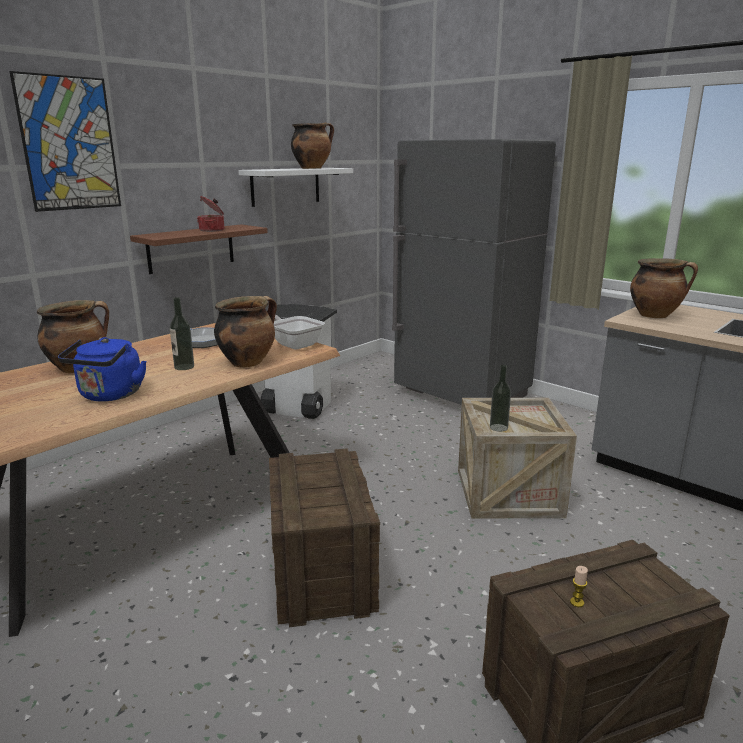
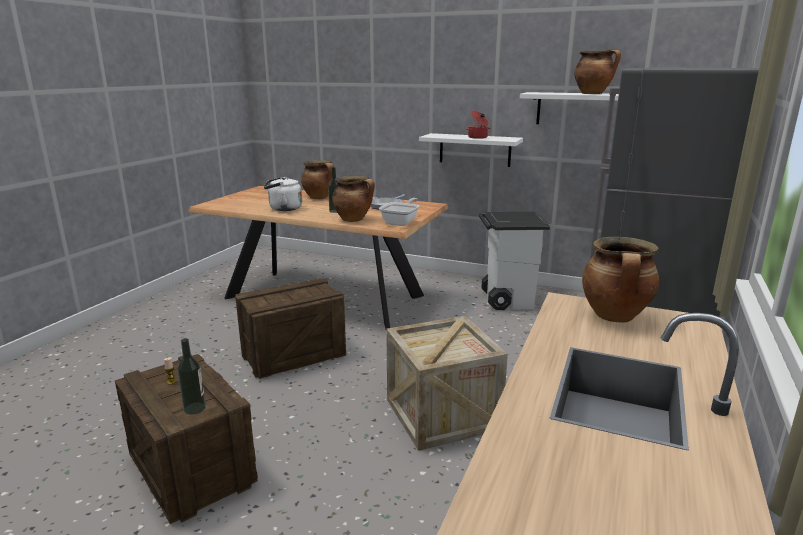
camera: 70 degrees right, 0 degrees up
(69, 144) = (402, 71): picture -> none
(109, 395) = (283, 209): blue kettle -> white kettle
(191, 248) = (474, 150): brown shelf -> white shelf
(498, 427) = (420, 339): bottle -> bottle (194, 408)

